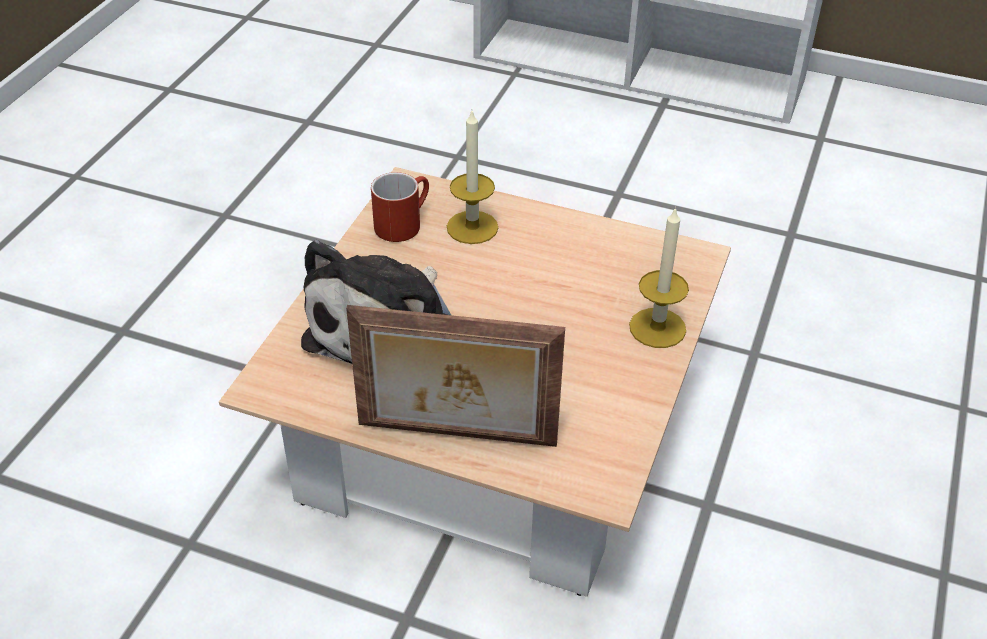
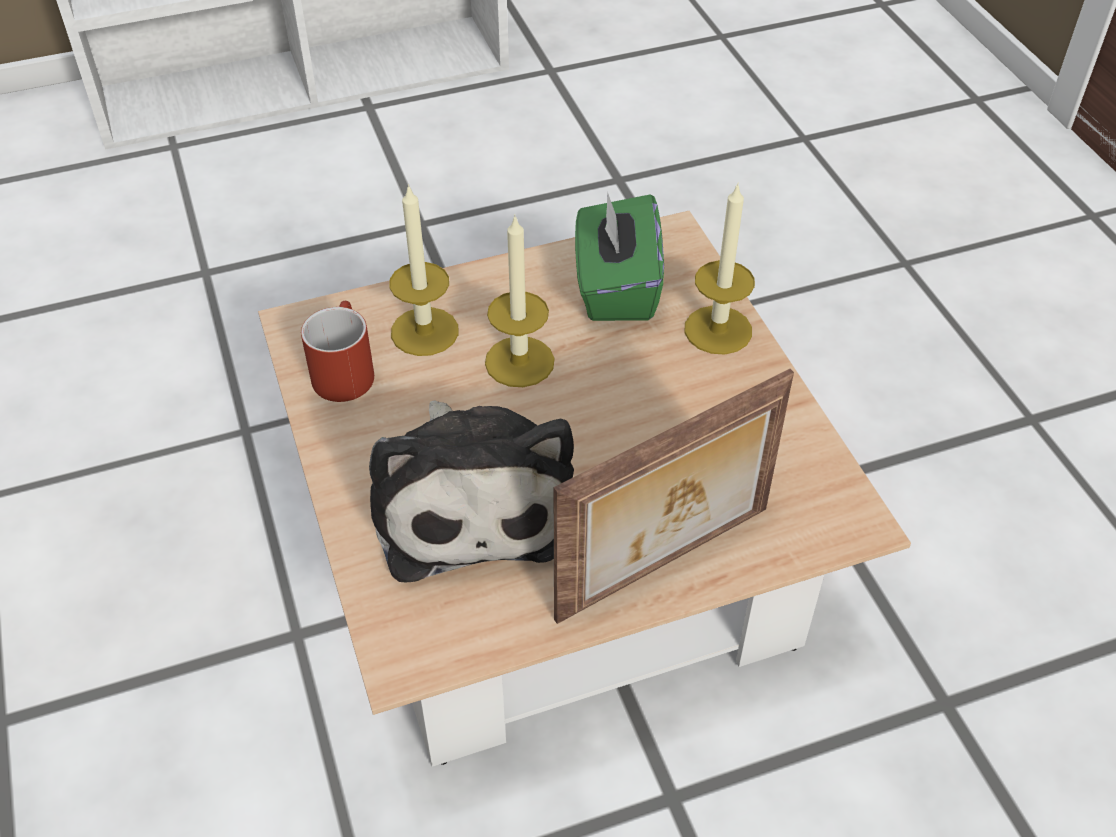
camera: 40 degrees left, 5 degrees up
(507, 275) = (519, 362): none -> candle
(620, 266) = (616, 287): none -> green tissue box

